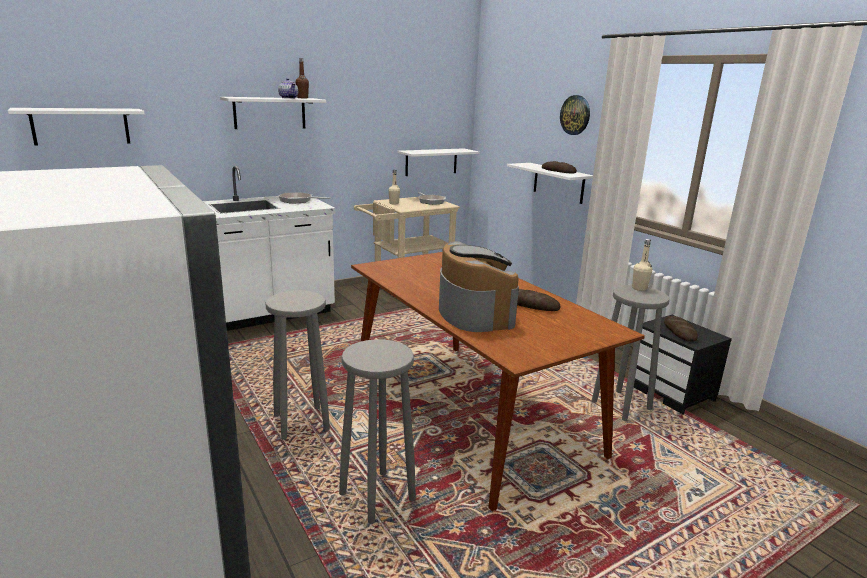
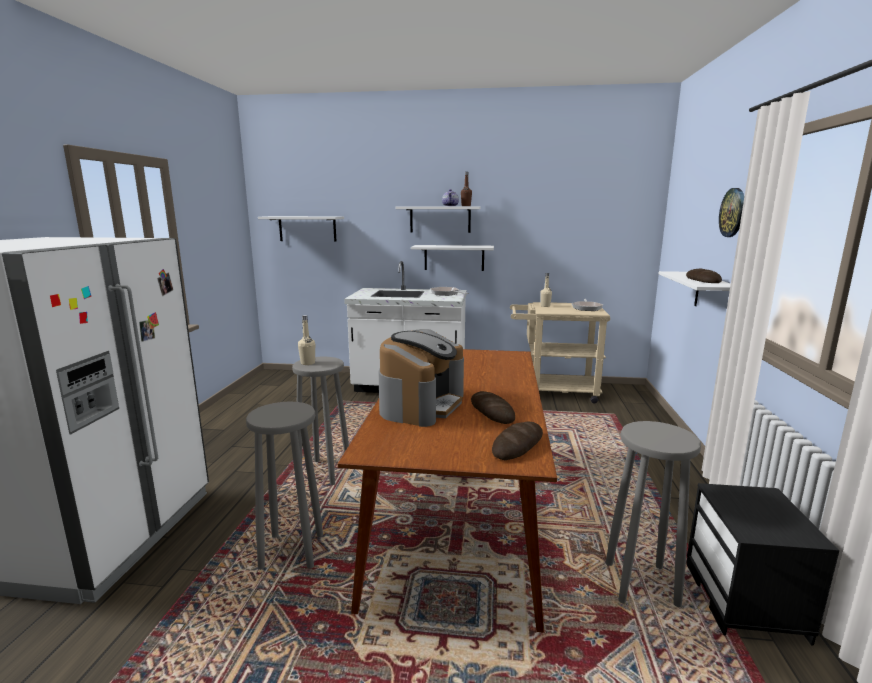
camera: 40 degrees right, 5 degrees down
(431, 162) = (604, 269): white shelf -> white shelf (454, 257)
(639, 288) = (669, 429): beige bottle -> beige bottle (308, 363)
(679, 331) = (750, 511): bread -> bread (518, 445)

